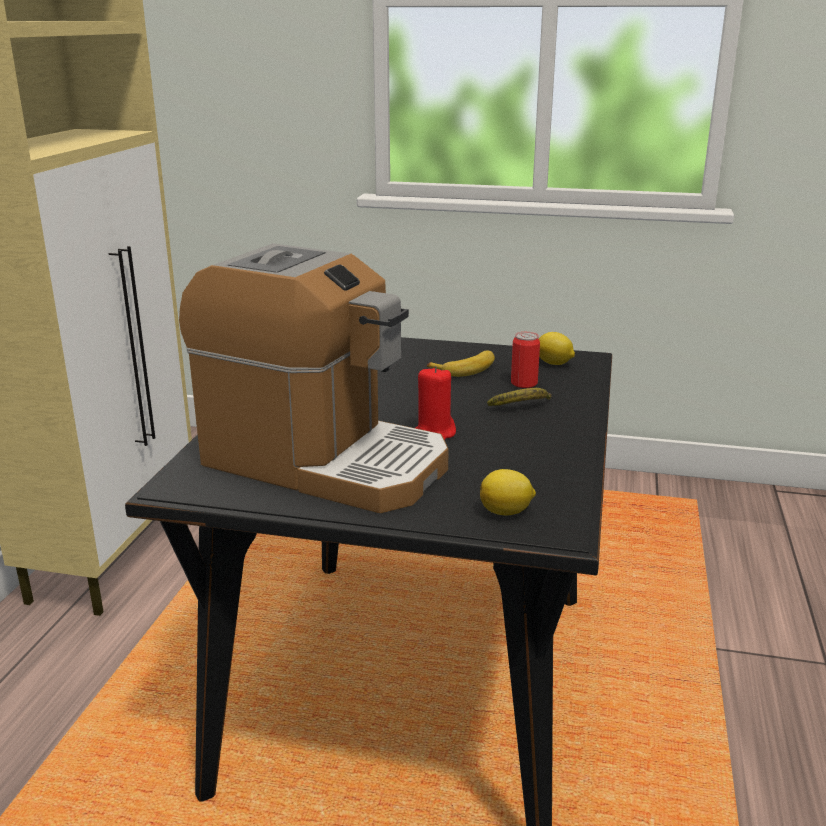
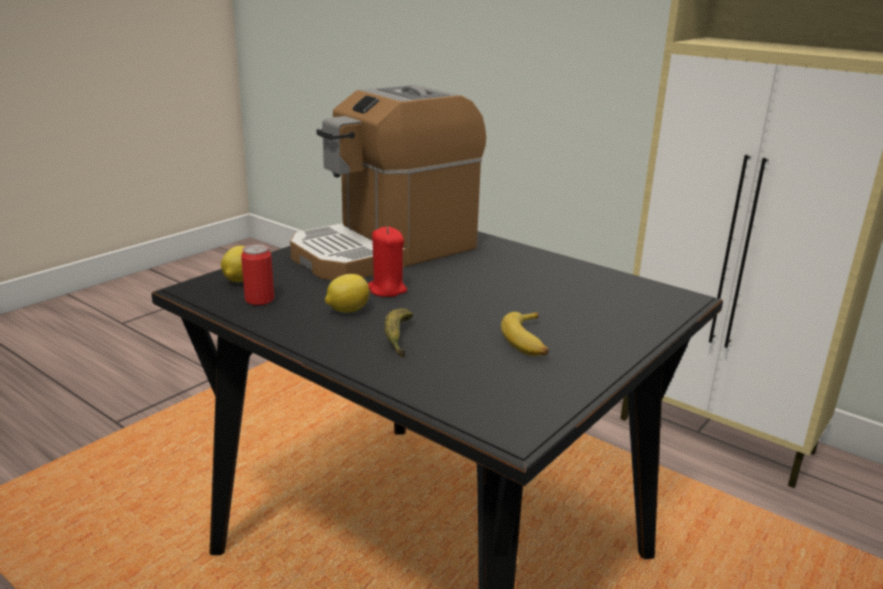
camera: 115 degrees right, 0 degrees up
(524, 383) = (458, 358): can -> can (259, 300)
(554, 363) = (505, 398): lemon -> lemon (347, 310)

